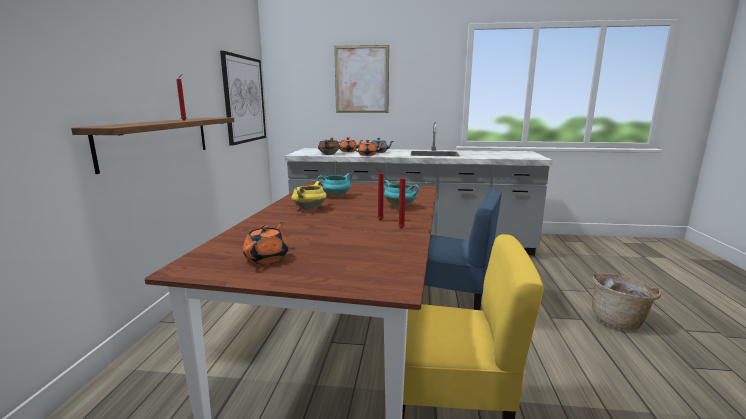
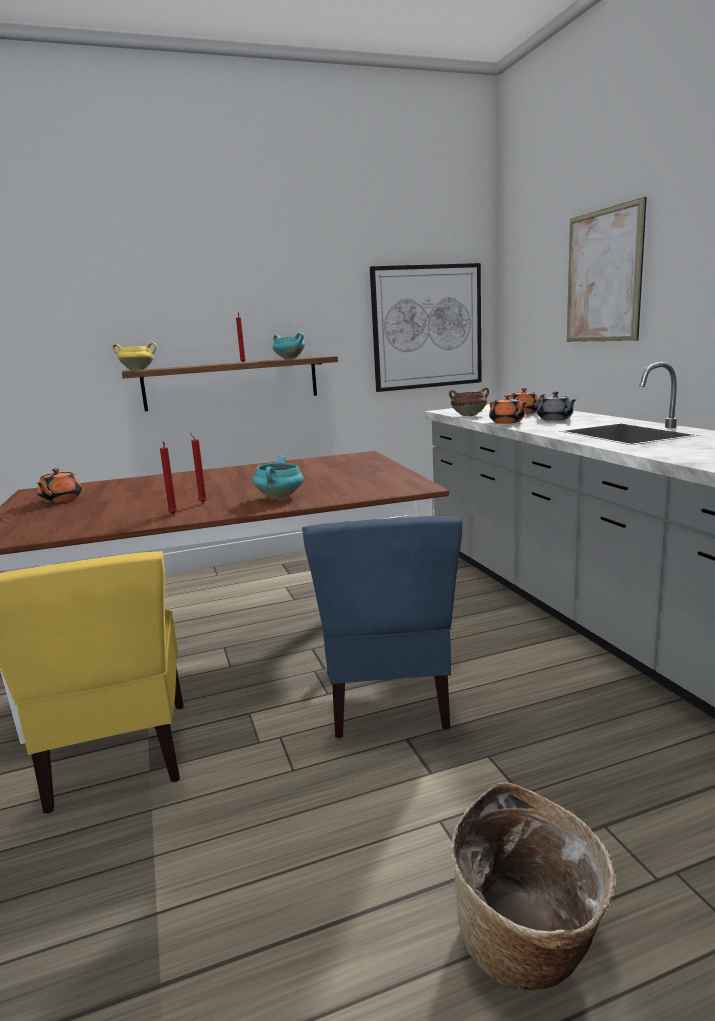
camera: 65 degrees right, 0 degrees up
(267, 257) = (60, 500): orange teapot -> orange teapot turned 105 degrees clockwise
(309, 208) = (232, 476): yellow cooking pot -> yellow cooking pot (138, 370)
(335, 196) = (302, 471): turquoise cooking pot -> turquoise cooking pot (289, 358)

